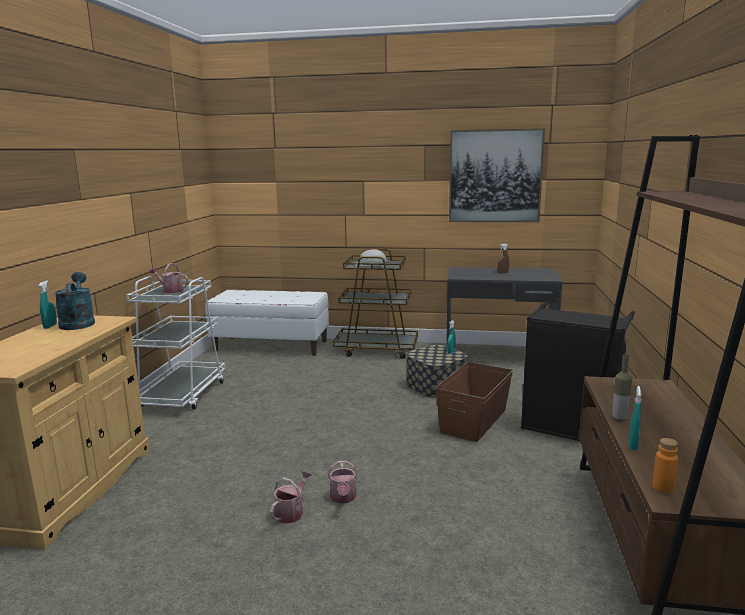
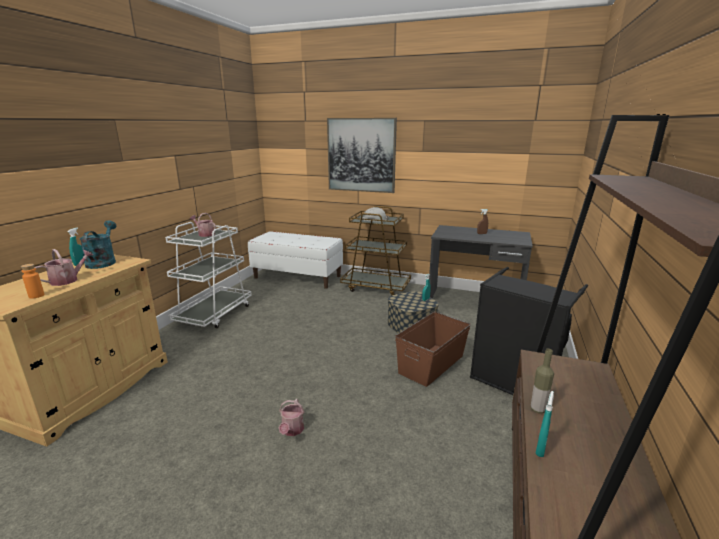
camera: 10 degrees right, 5 degrees up
(291, 512) = (244, 438): watering can -> watering can (68, 280)
(495, 176) = (483, 149): picture -> picture (361, 155)
(663, 487) = (555, 520): orange bottle -> orange bottle (36, 296)

